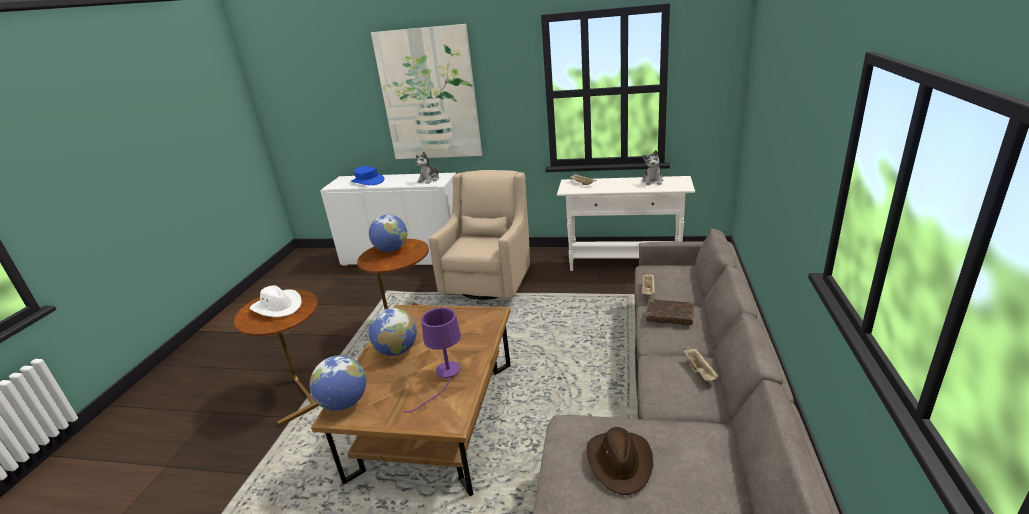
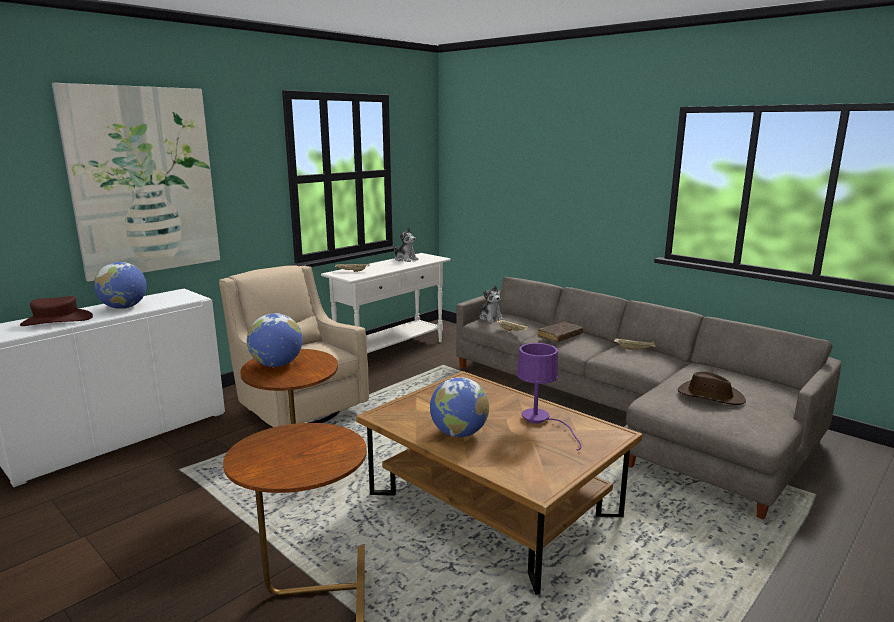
camera: 60 degrees left, 10 degrees down
(278, 306) = (289, 449): white hat -> none
(344, 403) = (524, 479): globe -> globe (124, 307)
(367, 181) = (57, 320): blue hat -> brown hat
(429, 179) = (168, 299): plush toy -> plush toy (490, 318)

